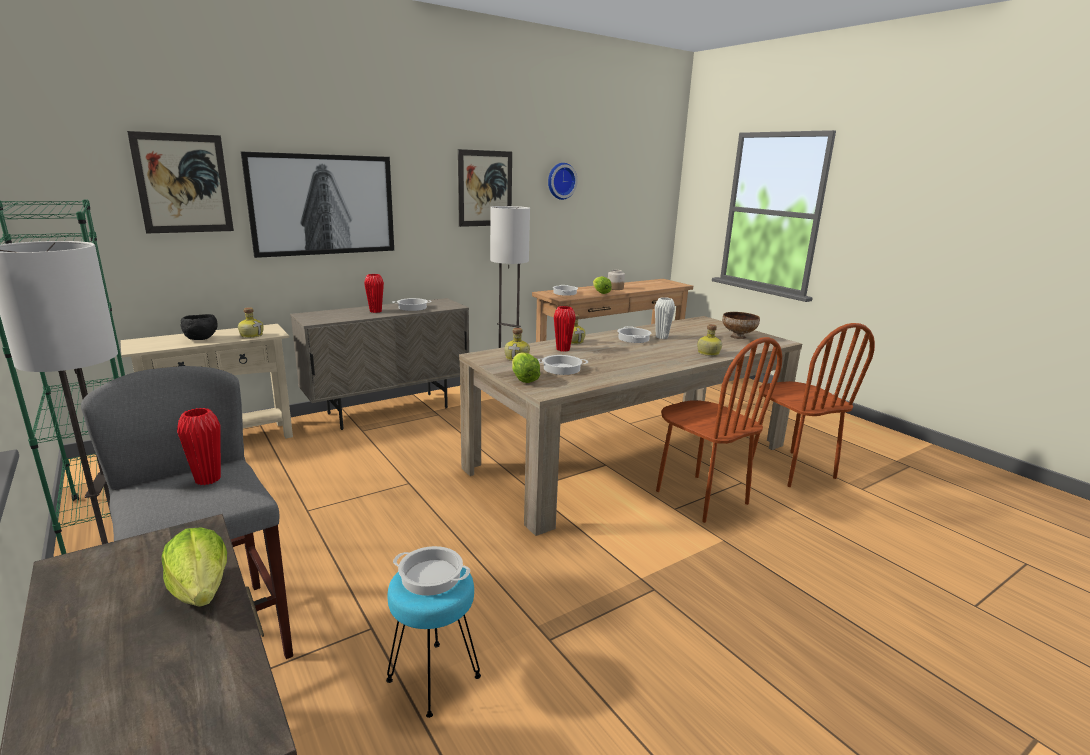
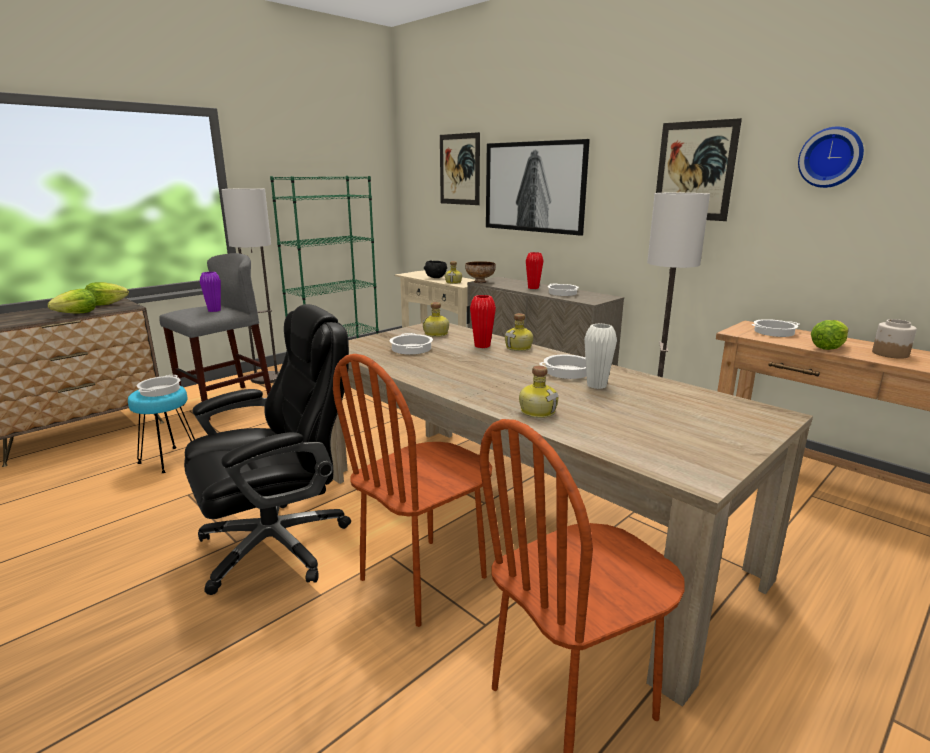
camera: 80 degrees right, 0 degrees up
(208, 479) = (214, 310): red vase -> purple vase
(524, 379) = (372, 340): lettuce -> lettuce (106, 304)
(659, 563) = (278, 544): none -> black office chair
(738, 337) = (678, 438): bowl -> bowl (480, 282)

